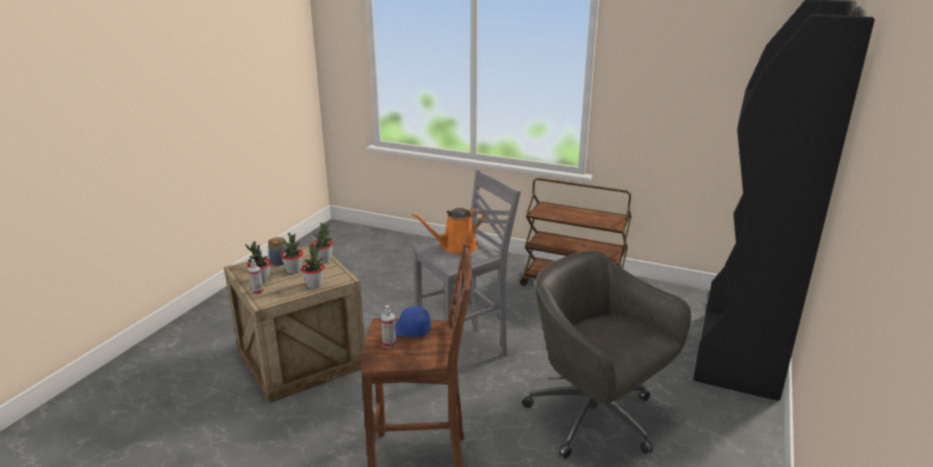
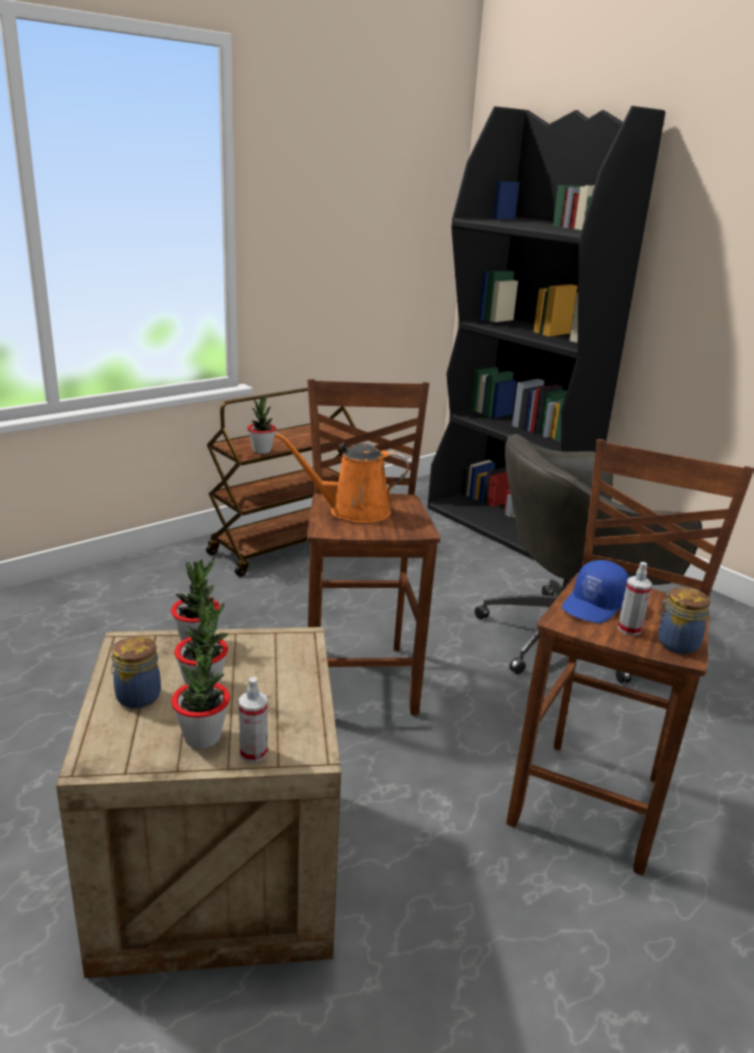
camera: 65 degrees left, 0 degrees up
(314, 285) = (294, 675): potted plant -> potted plant (261, 451)
(384, 360) = (675, 643): none -> jar
(456, 247) = (353, 511): orange watering can -> orange watering can turned 90 degrees clockwise
(464, 352) = (360, 678): grey stool -> brown stool

